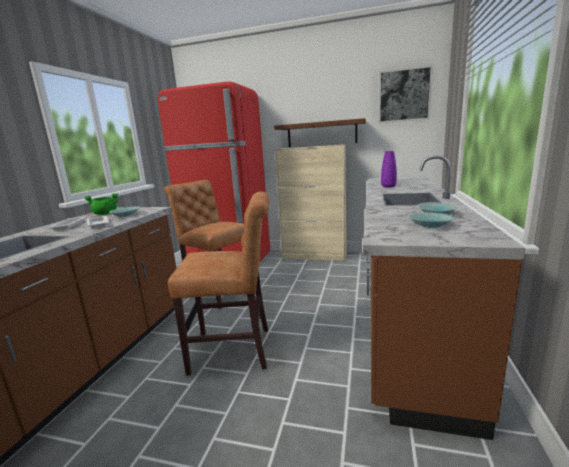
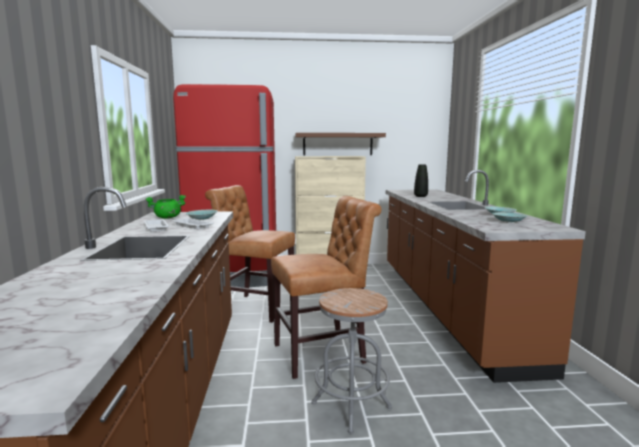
camera: 20 degrees left, 5 degrees down
(211, 420) = (351, 405): none -> grey stool
(388, 186) = (420, 196): purple vase -> black vase
(404, 95) = (414, 115): picture -> none

